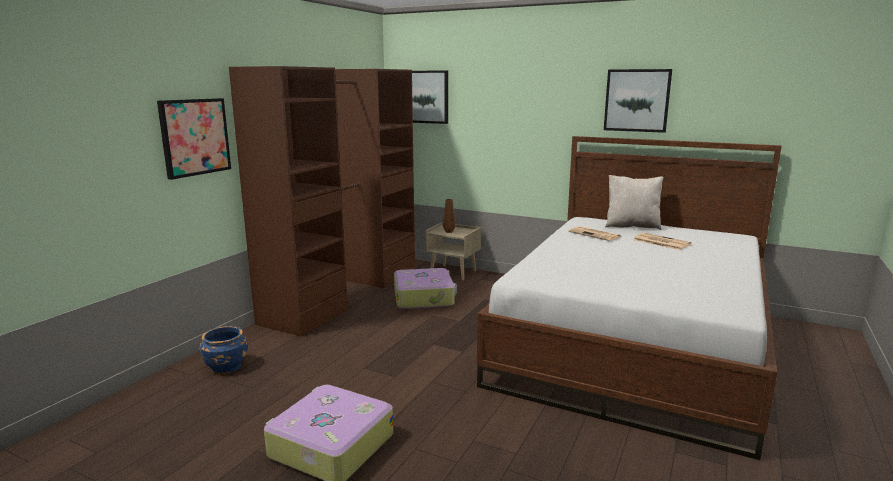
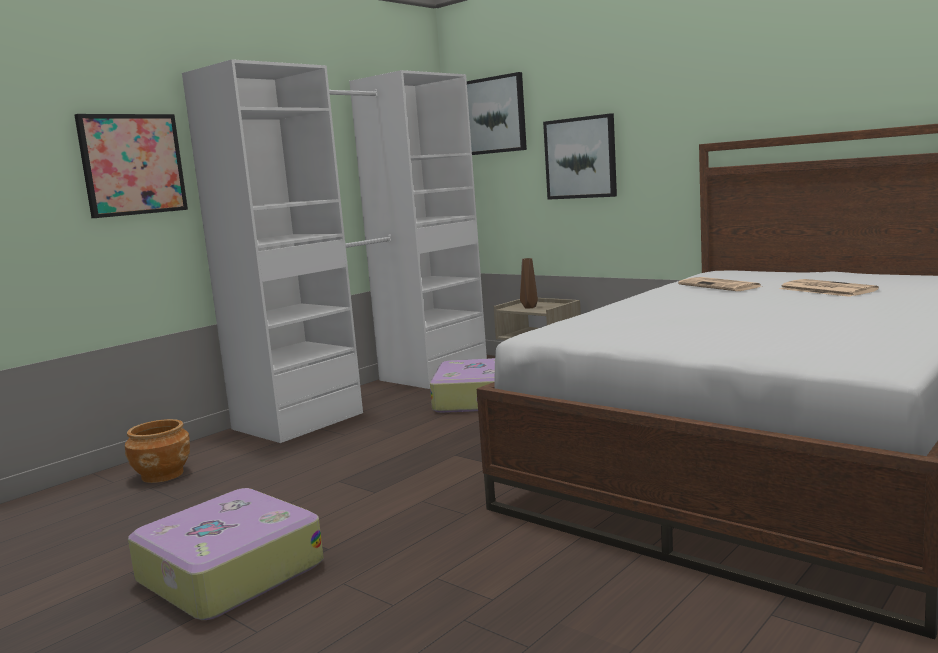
camera: 15 degrees right, 5 degrees down
(226, 366) = (163, 475): blue planter -> brown planter
(345, 293) = (372, 395): brown wardrobe -> white wardrobe
(632, 226) = (794, 275): beige pillow -> none
(637, 100) = (797, 74): picture -> picture (581, 158)

